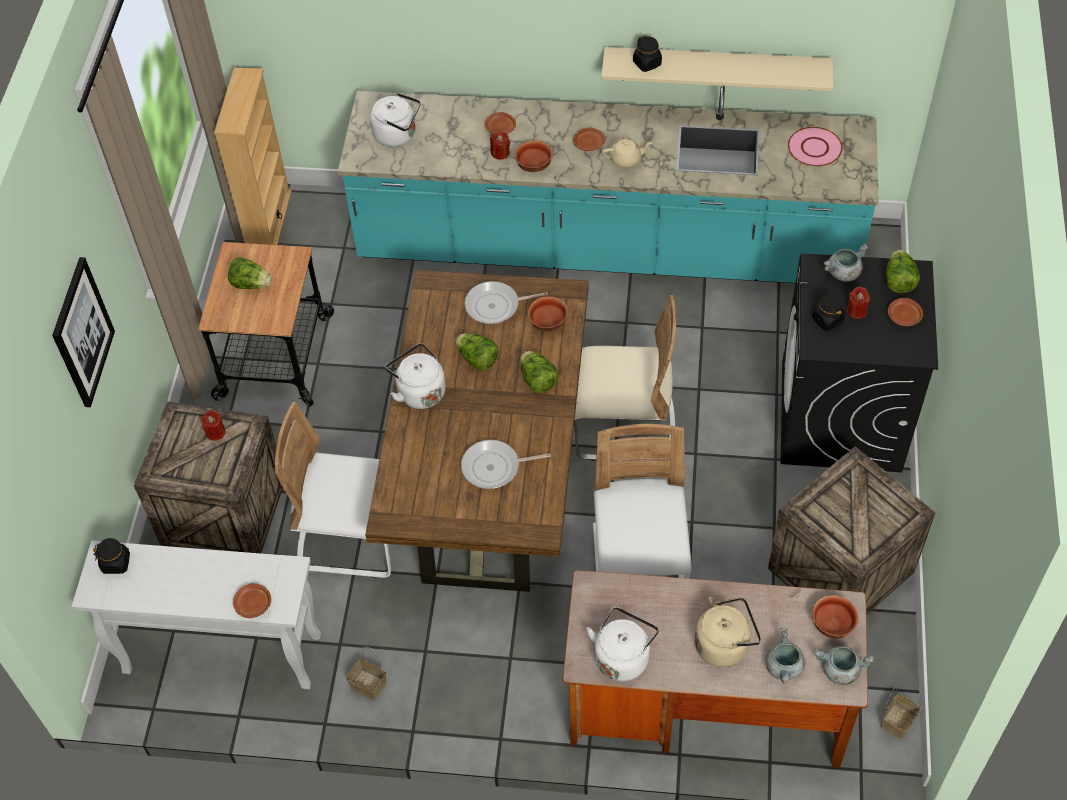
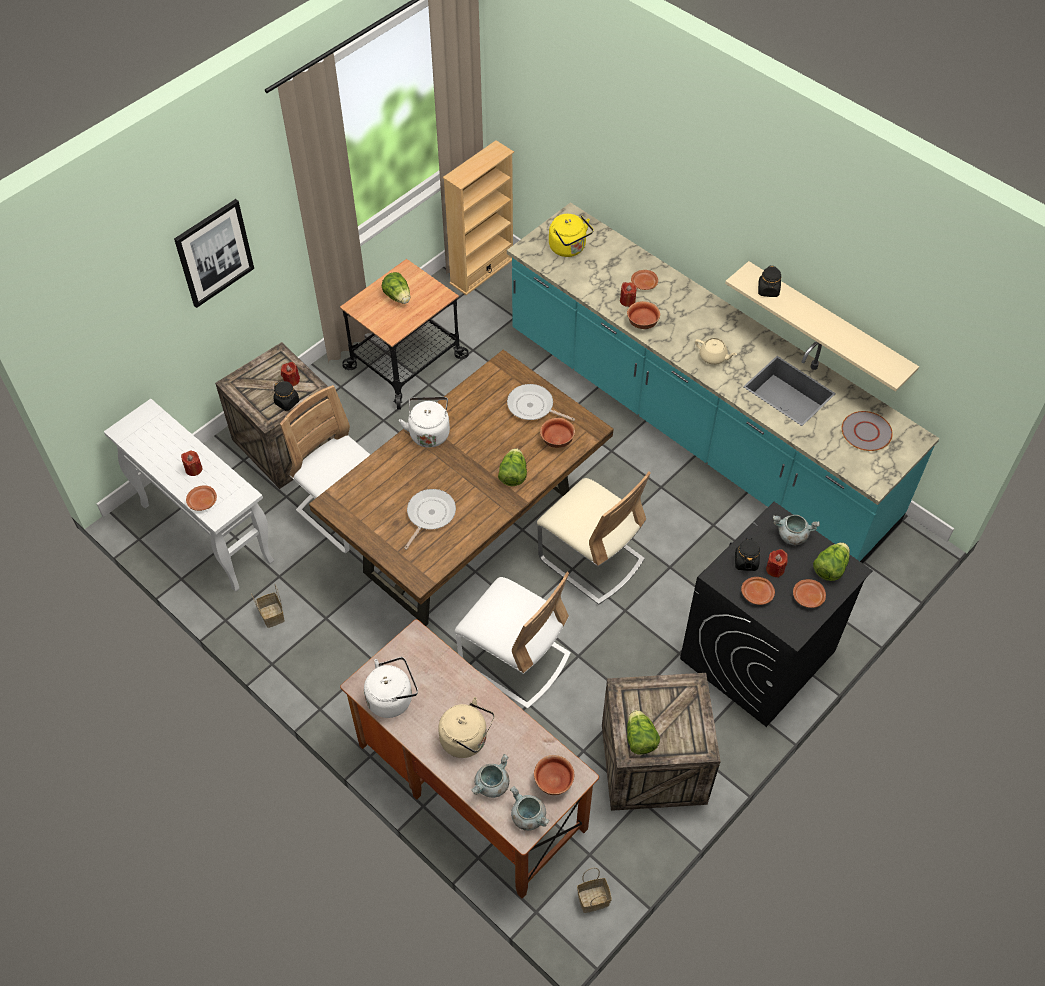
camera: 35 degrees right, 0 degrees up
(116, 563) = (151, 421): black jar -> black jar (287, 402)
(211, 579) = (193, 469): none -> red candle
(398, 135) = (569, 248): white kettle -> yellow kettle
(477, 359) = (486, 435): lettuce -> lettuce (640, 739)
(494, 467) = (429, 515): frying pan -> frying pan turned 90 degrees clockwise
(589, 143) = (697, 330): brown plate -> brown plate (757, 594)
(639, 564) = (514, 659): white chair -> white chair turned 90 degrees clockwise
(814, 148) = (866, 432): pink plate -> grey plate

